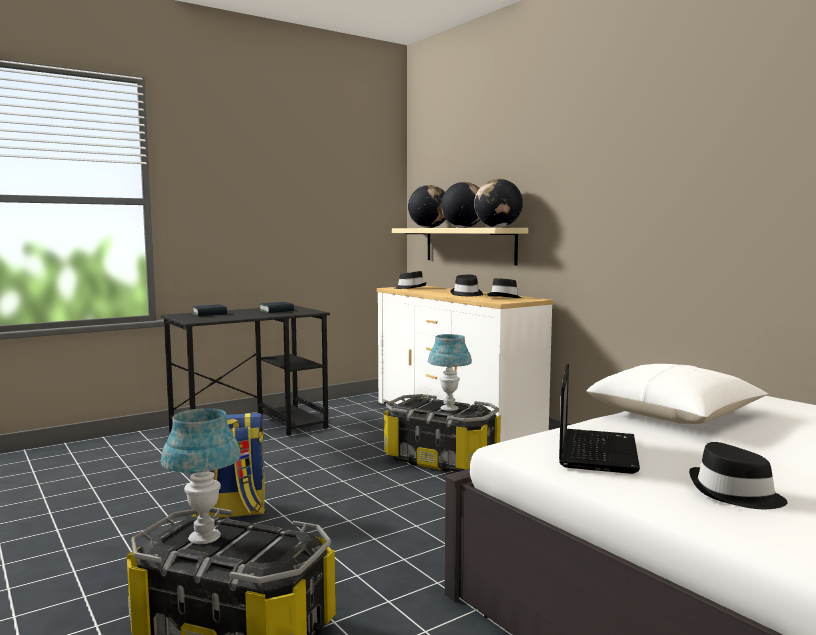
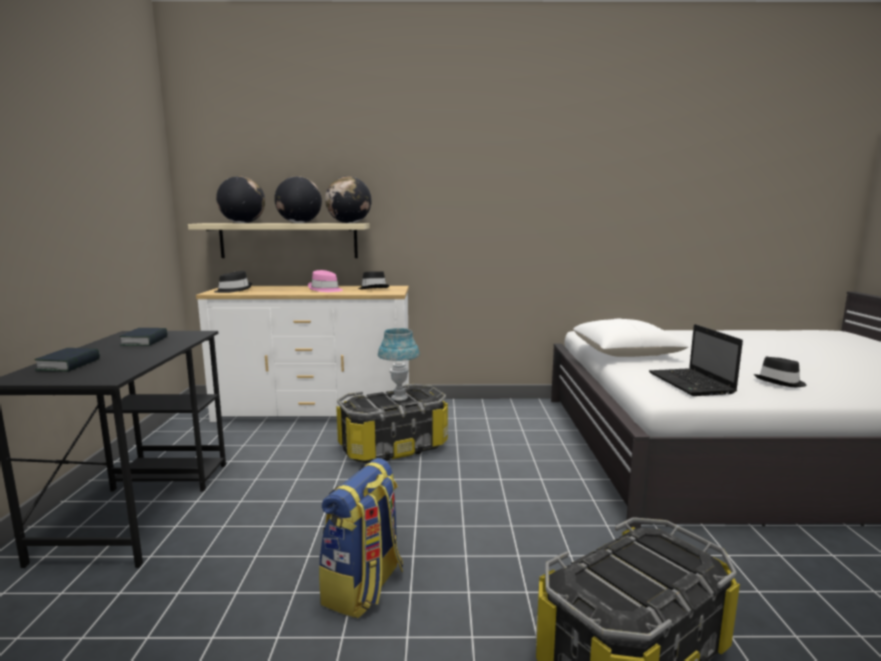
camera: 55 degrees left, 5 degrees up
(204, 538) = (620, 583): blue table lamp -> none
(466, 294) = (325, 289): black hat -> pink hat
(596, 451) = (692, 384): laptop -> laptop turned 150 degrees counterclockwise

